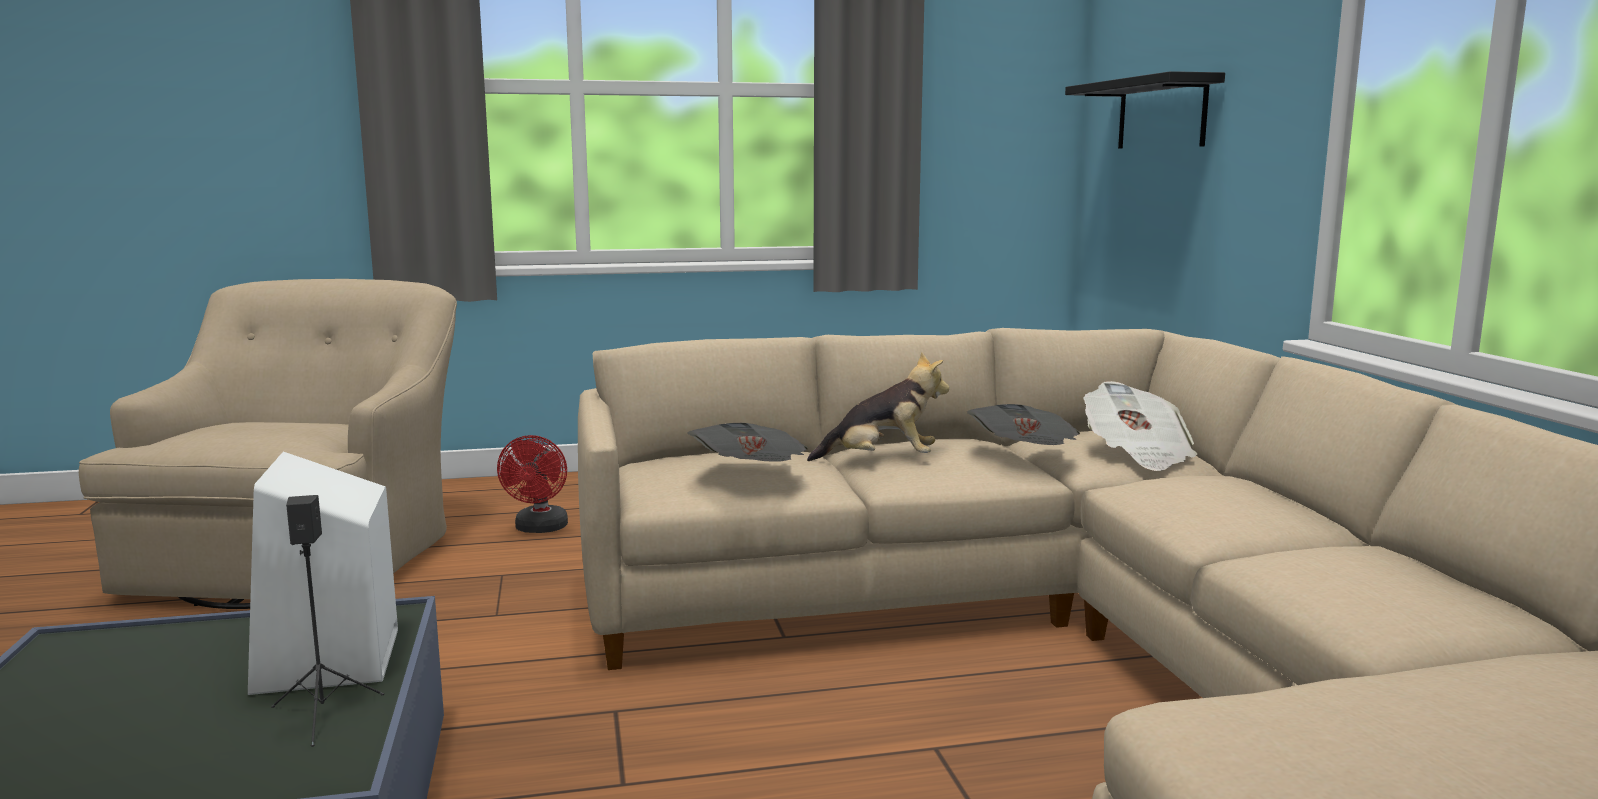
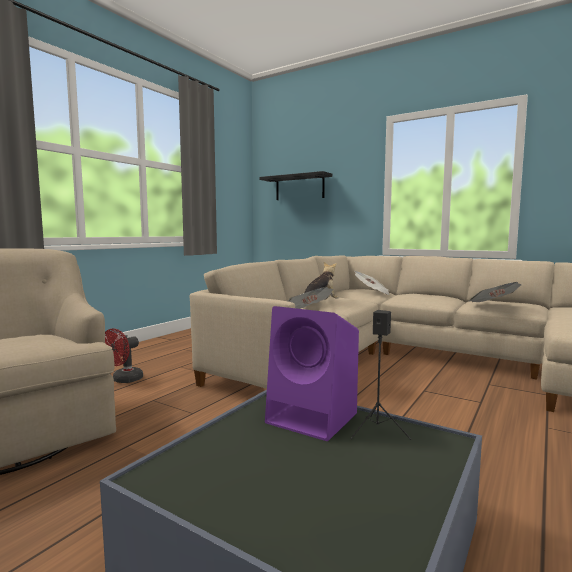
camera: 45 degrees left, 5 degrees down
(328, 662) = (314, 418): white speaker -> purple speaker
(540, 529) = (124, 380): red fan -> red fan turned 75 degrees clockwise
(1025, 456) = (351, 297): newspaper -> newspaper (492, 305)

